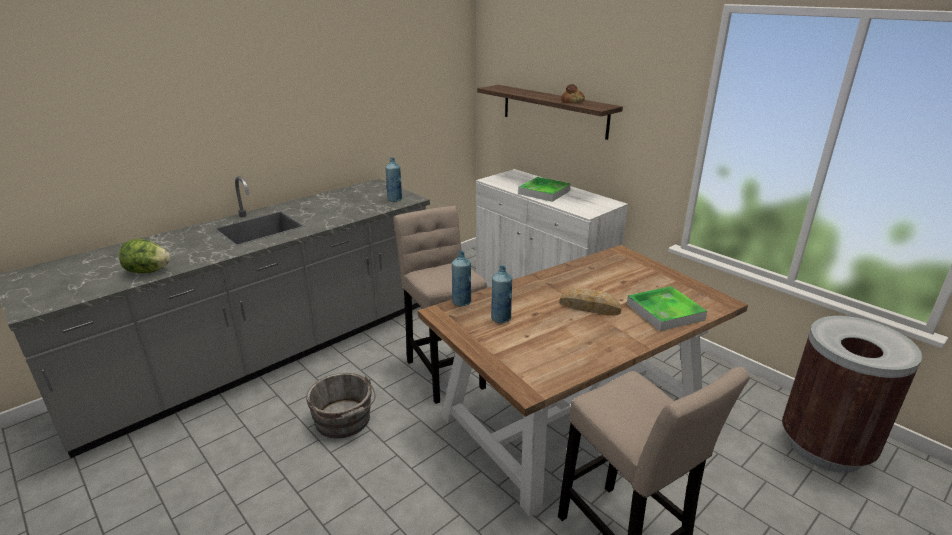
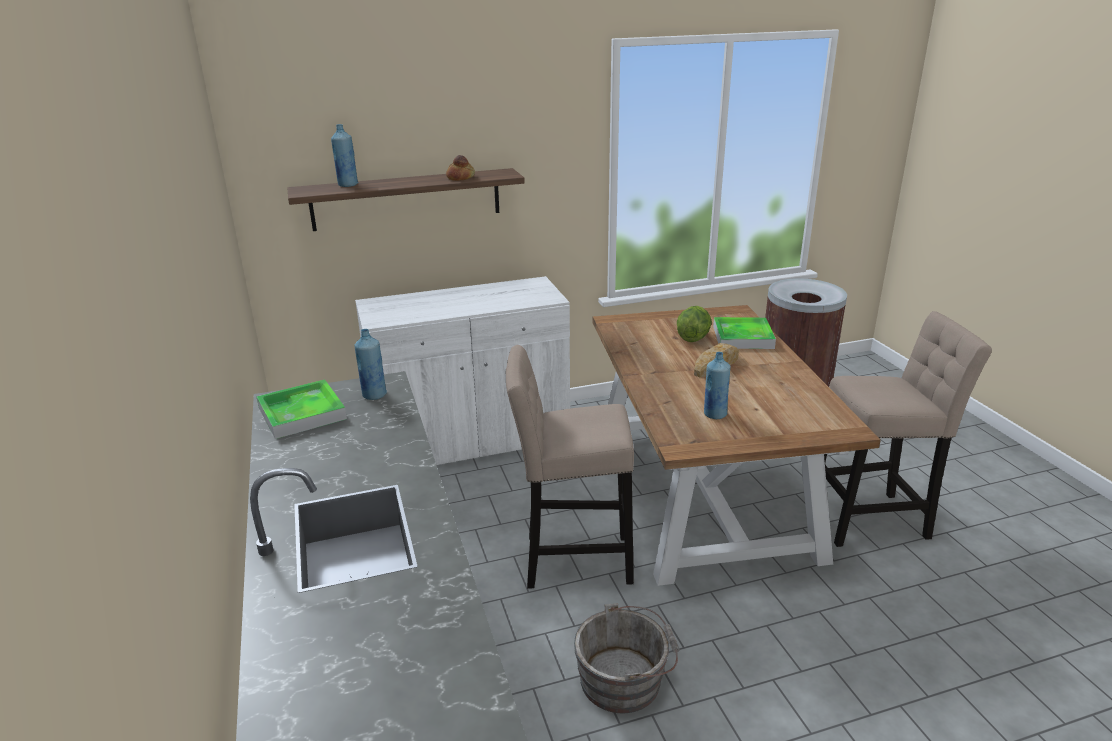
camera: 65 degrees left, 0 degrees up
(148, 271) = (452, 686): lettuce -> lettuce (693, 338)
(461, 302) = (664, 429): blue bottle -> blue bottle (348, 185)
(544, 192) = (463, 303): tray -> tray (302, 413)

